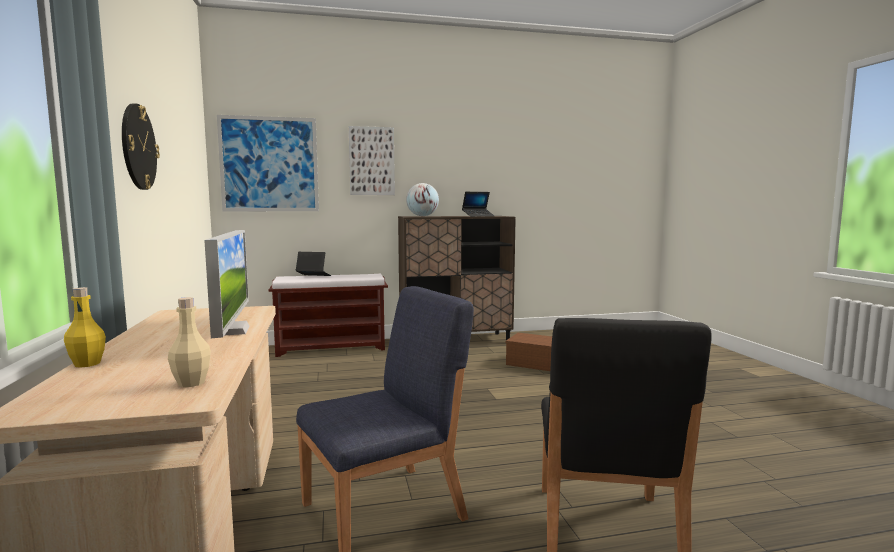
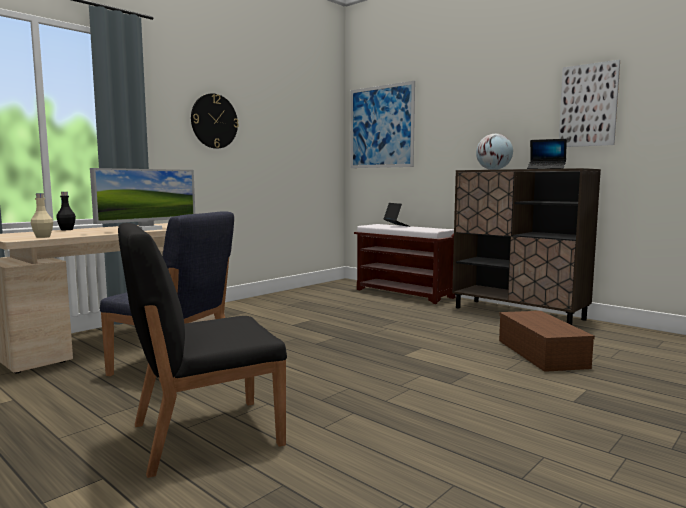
camera: 55 degrees right, 0 degrees up
(87, 364) = (67, 229): yellow bottle -> black bottle
(371, 161) = (458, 115): picture -> picture (588, 105)

